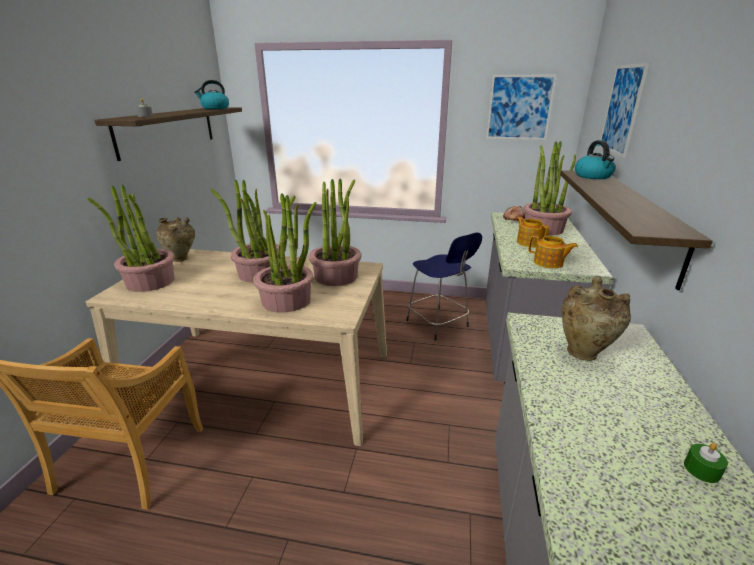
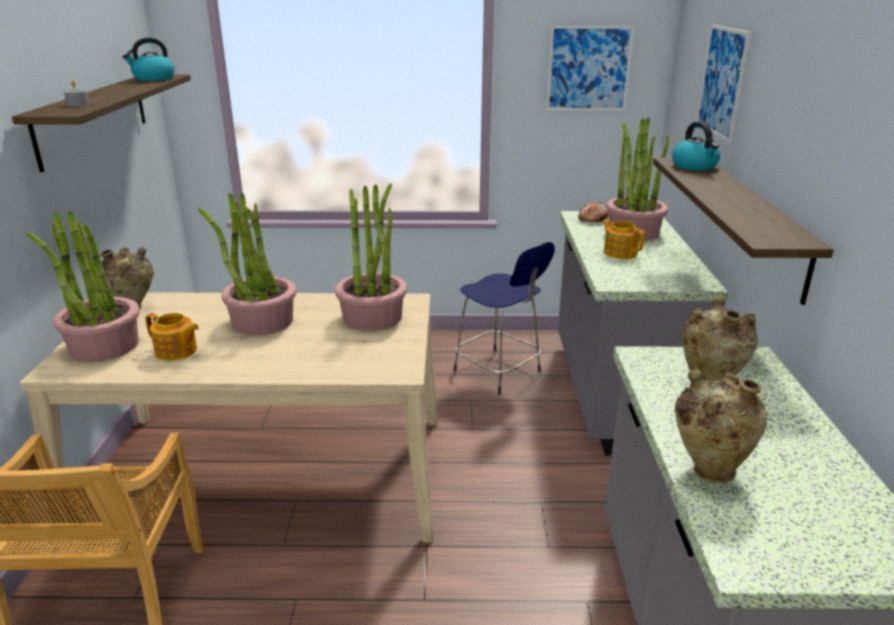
camera: 10 degrees left, 0 degrees up
(287, 300) = (318, 355): potted plant -> none
(549, 263) = (649, 279): teapot -> teapot (176, 351)
(569, 432) = (709, 469): none -> beige vase
(701, 470) = (839, 488): green candle -> none

